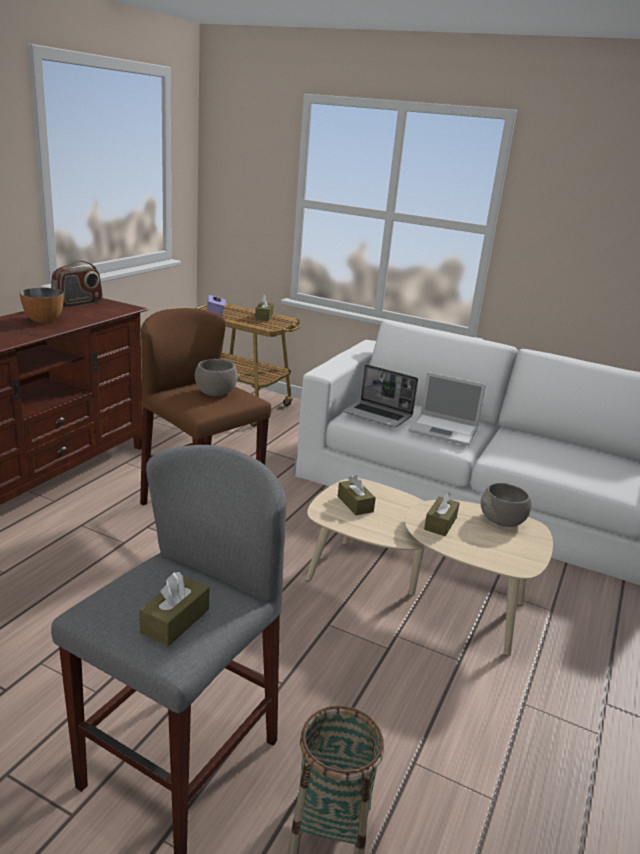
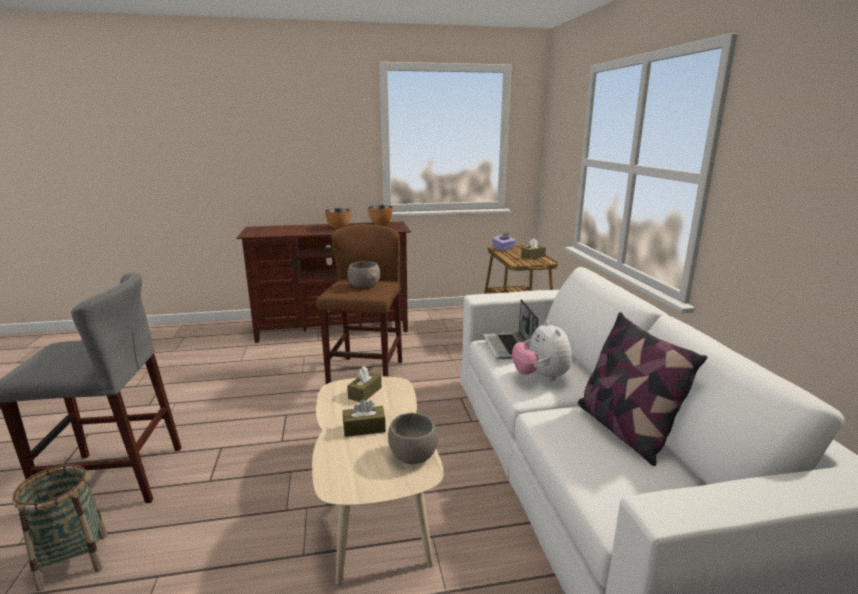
camera: 55 degrees right, 5 degrees down
(78, 304) = (381, 224): radio -> bowl
(175, 621) = (51, 361): brown tissue box -> none
(445, 430) = (540, 377): laptop -> plush toy
(544, 443) = (624, 430): none -> pillow

